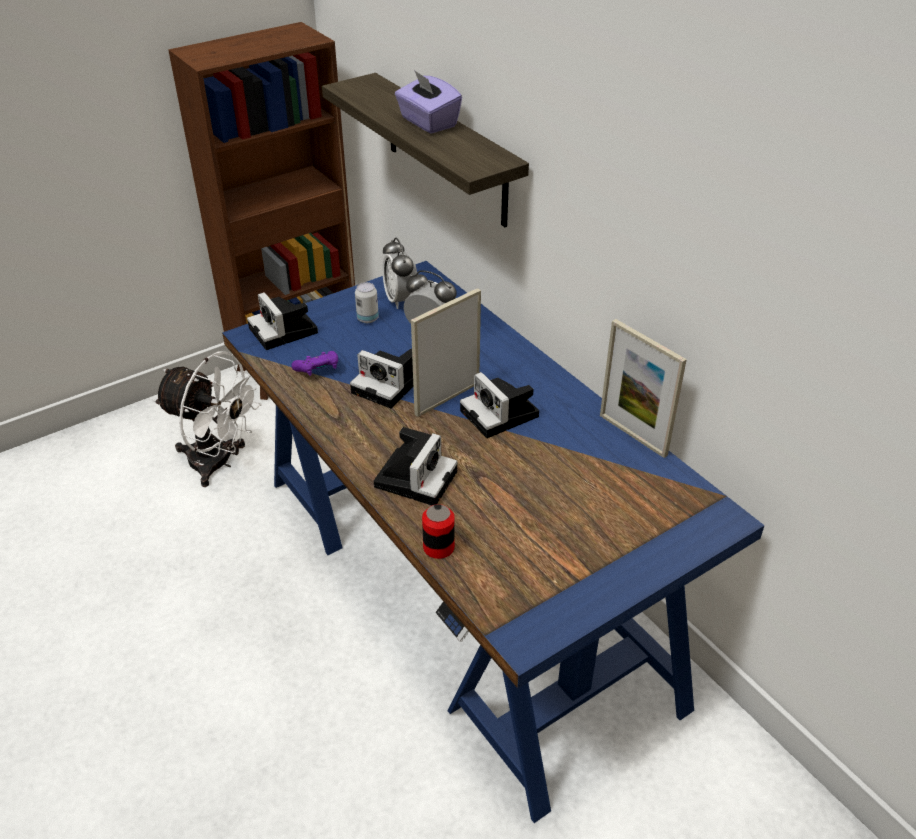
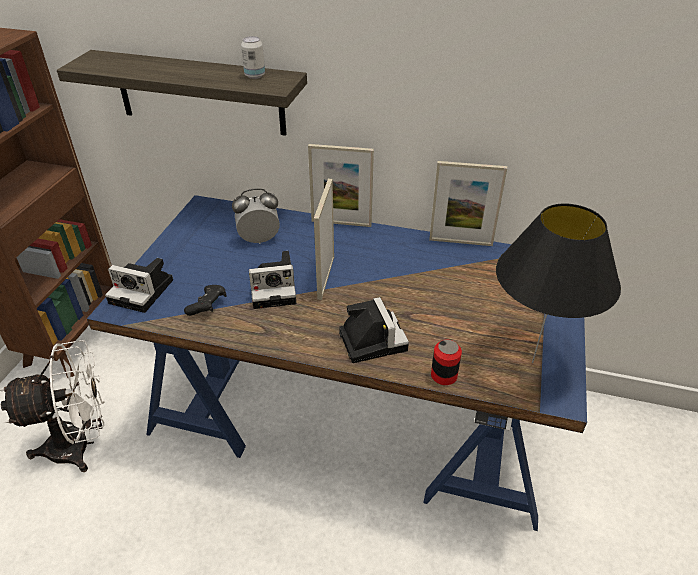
camera: 40 degrees left, 0 degrees up
(318, 371) = (208, 306): purple game controller -> black game controller
(367, 319) = (201, 252): can -> can (255, 76)
(401, 300) = (210, 228): alarm clock -> none
(428, 122) = (191, 69): purple tissue box -> none
(502, 415) = (373, 269): camera -> none
(530, 353) = (341, 223): none -> picture frame
(540, 590) = (532, 362): none -> black table lamp

